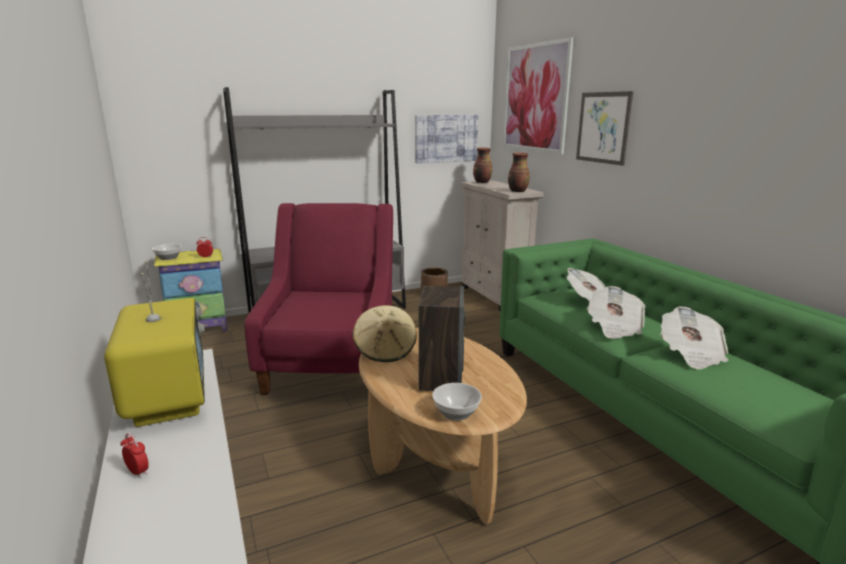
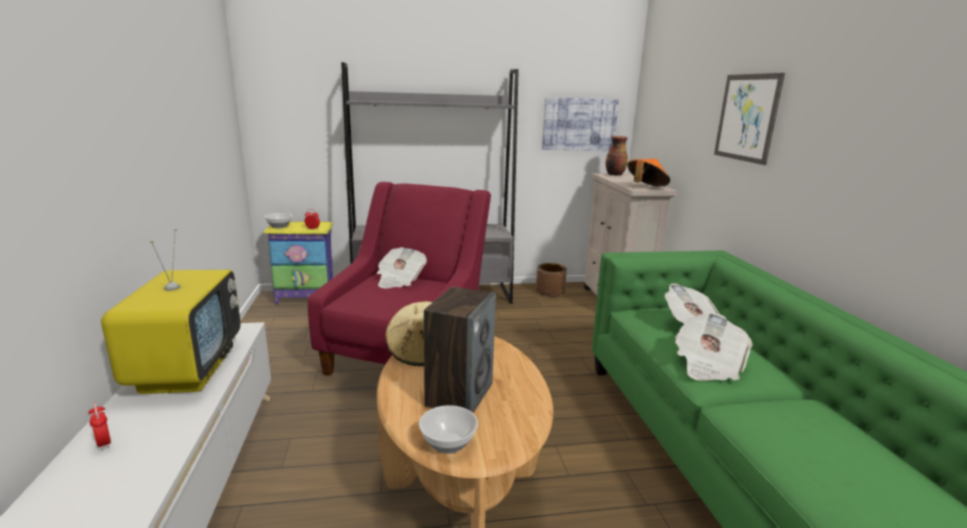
camera: 15 degrees right, 0 degrees up
(517, 191) = (646, 187): vase -> orange hat
(535, 98) = (679, 81): picture -> none
(691, 354) = (794, 419): newspaper -> newspaper (399, 280)

